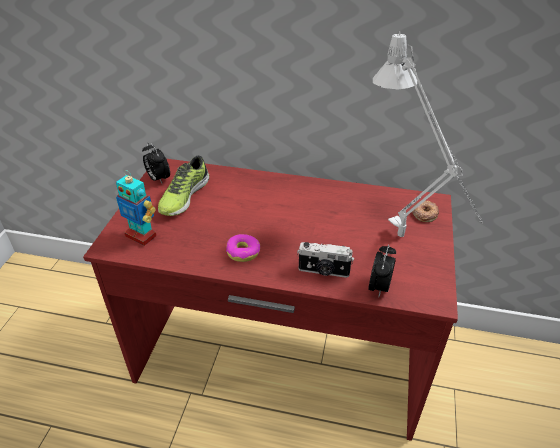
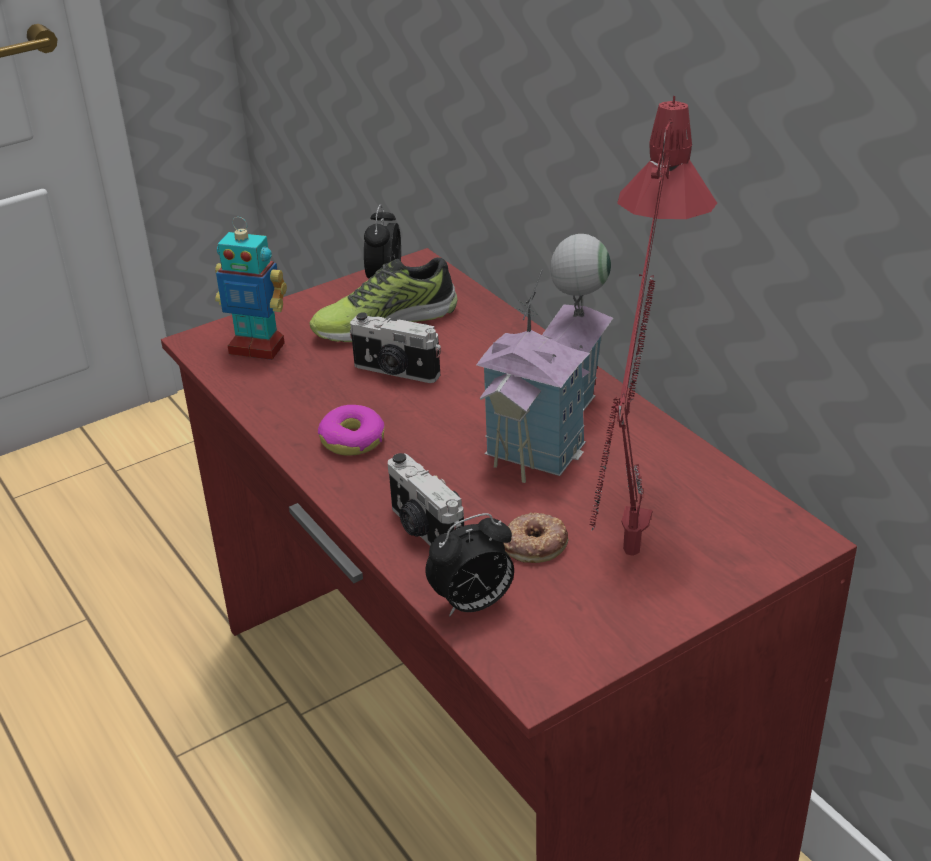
camera: 45 degrees right, 5 degrees down
(141, 235) = (257, 348): toy robot -> toy robot turned 60 degrees counterclockwise
(219, 215) = (395, 372): none -> camera
(310, 206) = (551, 429): none -> toy house
(406, 243) = (627, 571): grey table lamp -> red table lamp
(424, 214) = (742, 547): donut -> donut (534, 543)

